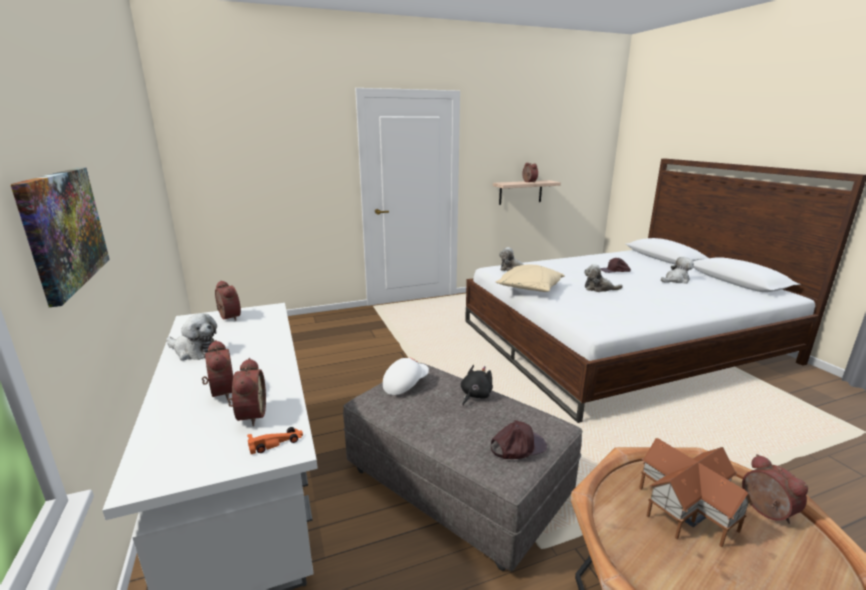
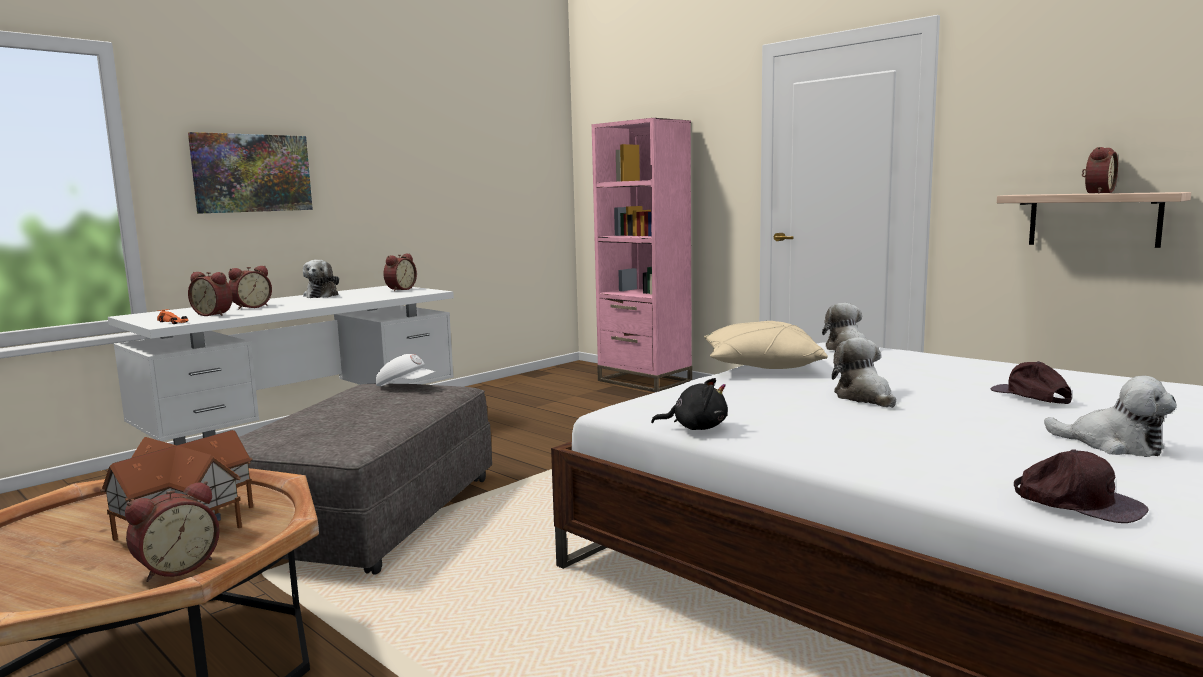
camera: 65 degrees right, 10 degrees down
(249, 415) = (214, 314): alarm clock -> alarm clock turned 60 degrees clockwise
(293, 324) = (644, 381): none -> pink bookcase
(475, 395) = (401, 411): black plush toy -> black plush toy (696, 428)
(517, 446) = (292, 435): brown cap -> brown cap (1078, 502)

